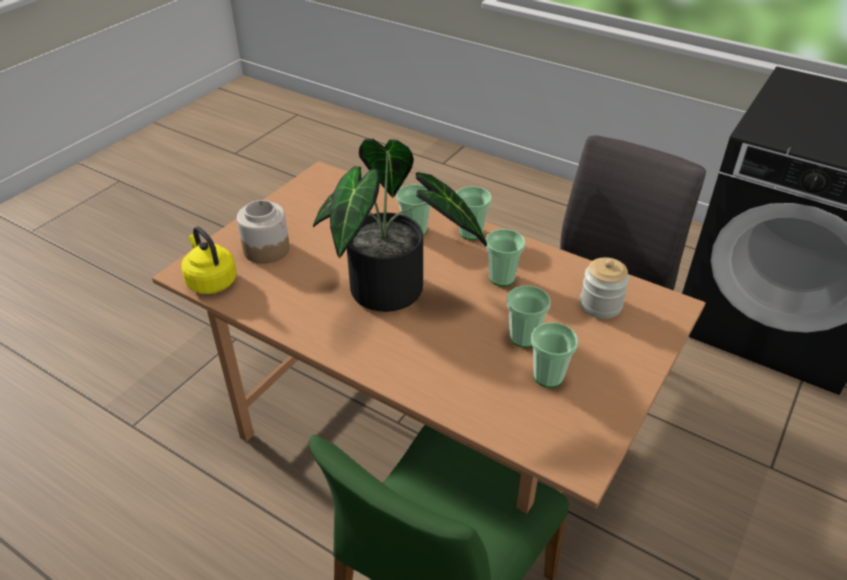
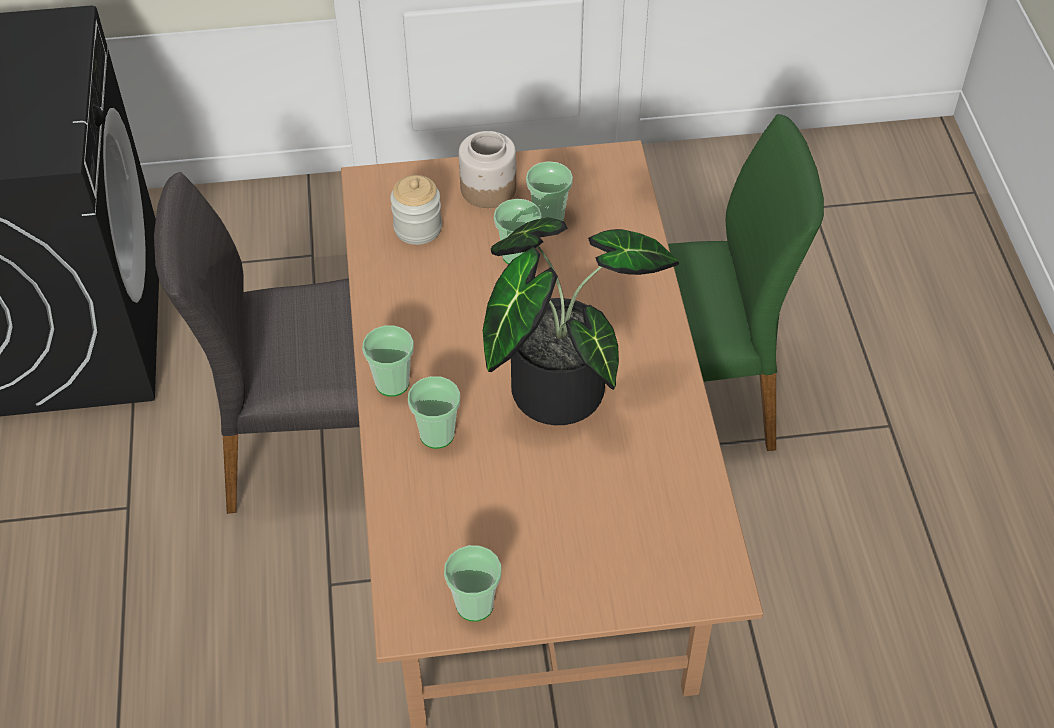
camera: 130 degrees left, 10 degrees up
(210, 281) = (707, 549): yellow kettle -> none
(266, 249) = (608, 545): jar -> jar (487, 189)
(502, 278) = (447, 315): cup -> cup (474, 605)

